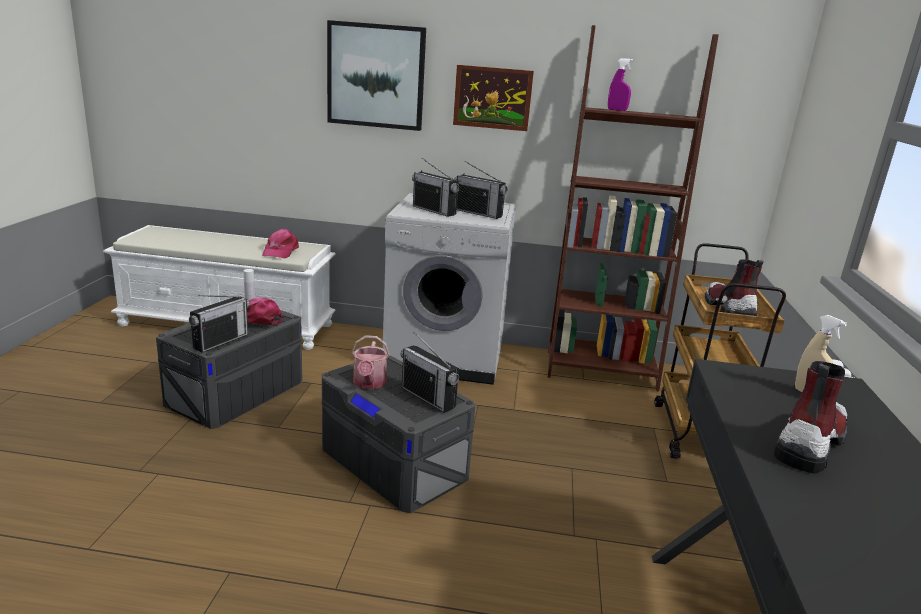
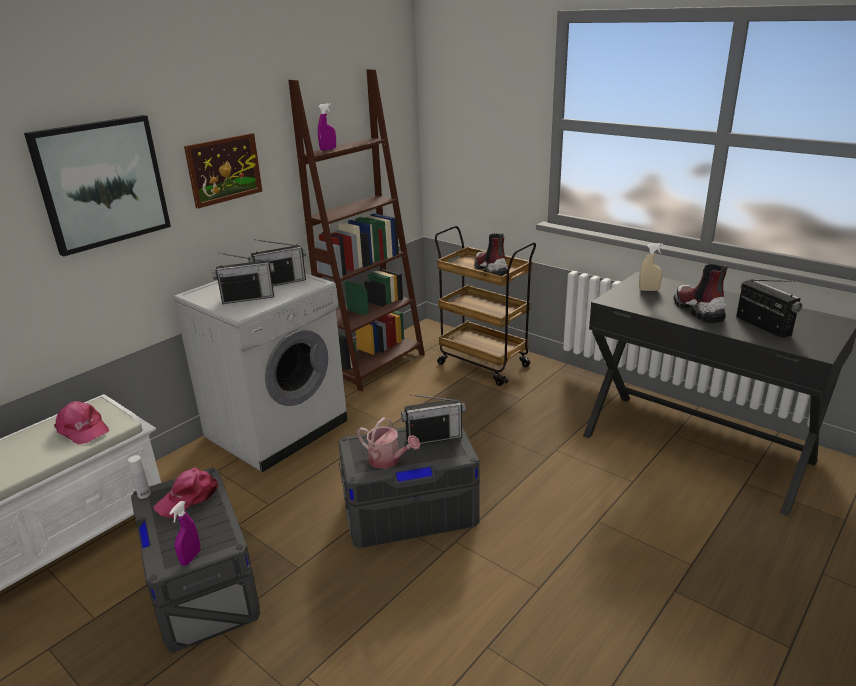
camera: 55 degrees left, 5 degrees up
(188, 340) = (191, 558): none -> purple spray bottle
(221, 341) = (219, 532): radio -> radio (762, 326)
(727, 309) = (490, 270): boot -> boot turned 45 degrees clockwise

